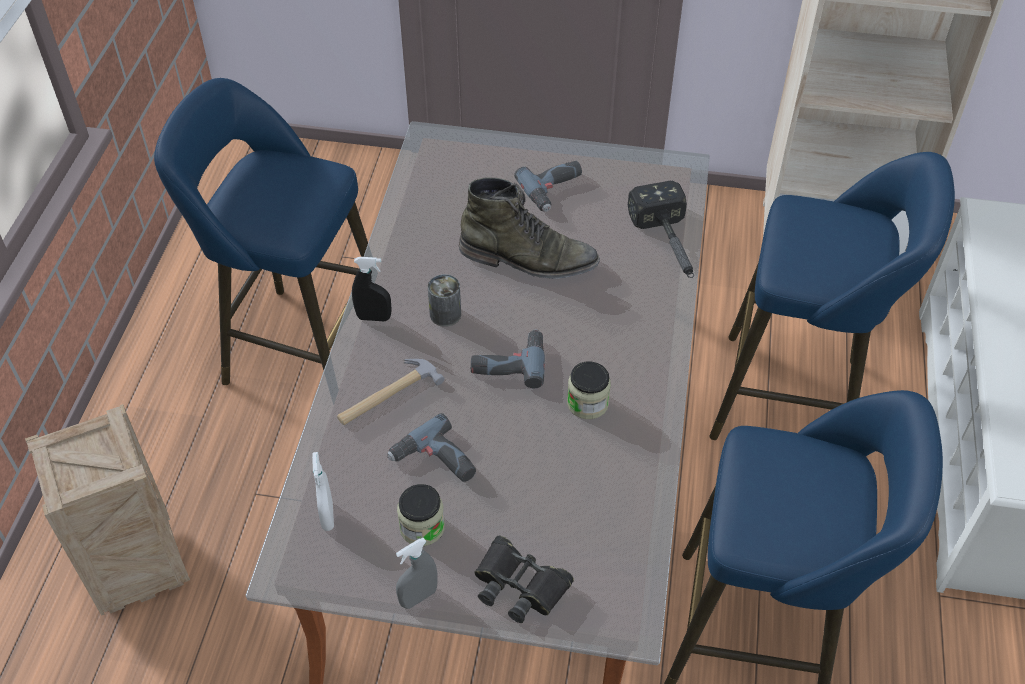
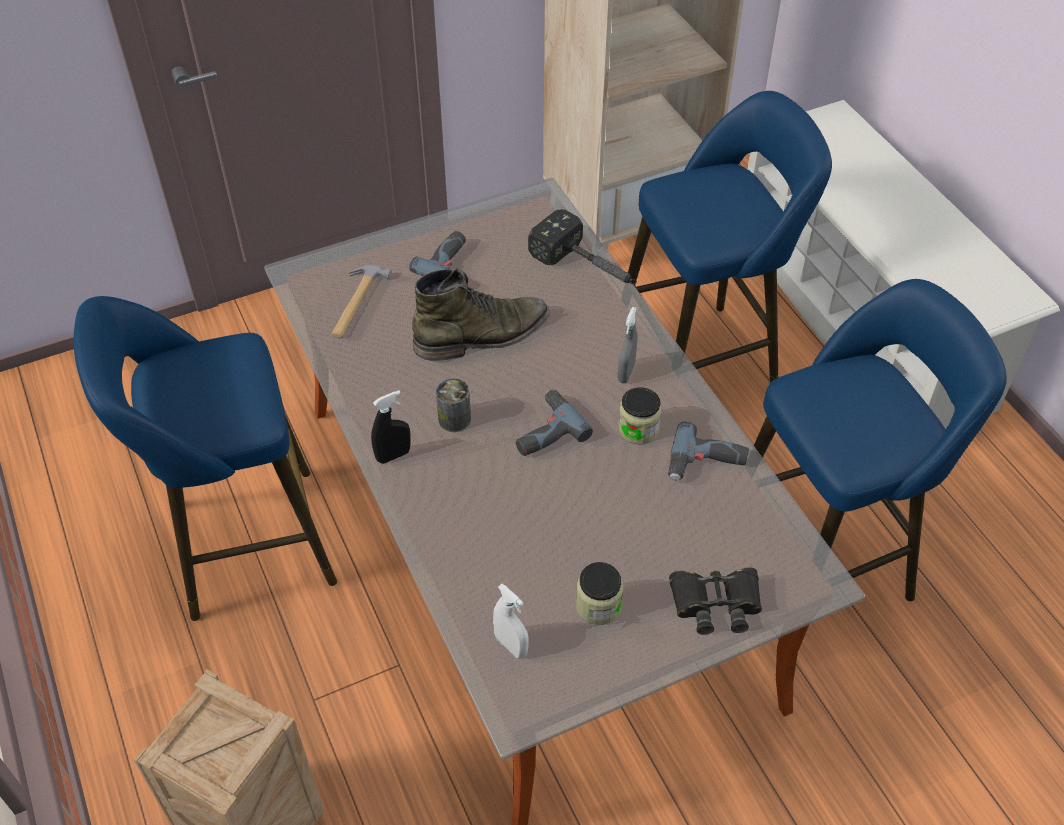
camera: 35 degrees left, 0 degrees up
(387, 395) = (467, 515): hammer -> hammer (355, 303)
(418, 597) = (647, 663): grey spray bottle -> grey spray bottle (626, 373)
(434, 463) = (560, 547): power drill -> power drill (706, 465)

